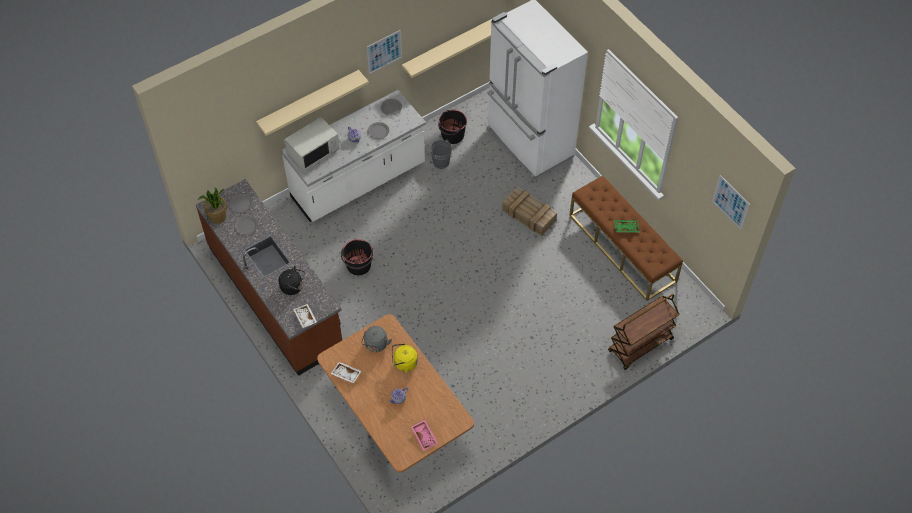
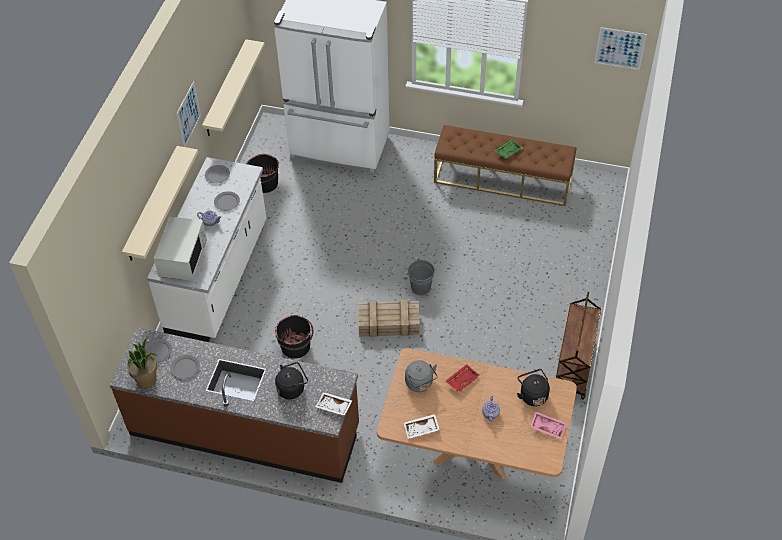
camera: 40 degrees left, 5 degrees down
(404, 363) = (462, 380): yellow kettle -> red tray
(438, 408) = (532, 395): none -> black kettle
(441, 162) = (278, 212): grey bucket -> grey bucket (421, 287)
(530, 215) = (401, 204): crate -> crate (389, 323)
(640, 346) = (598, 243): brown cart -> brown cart (574, 368)

